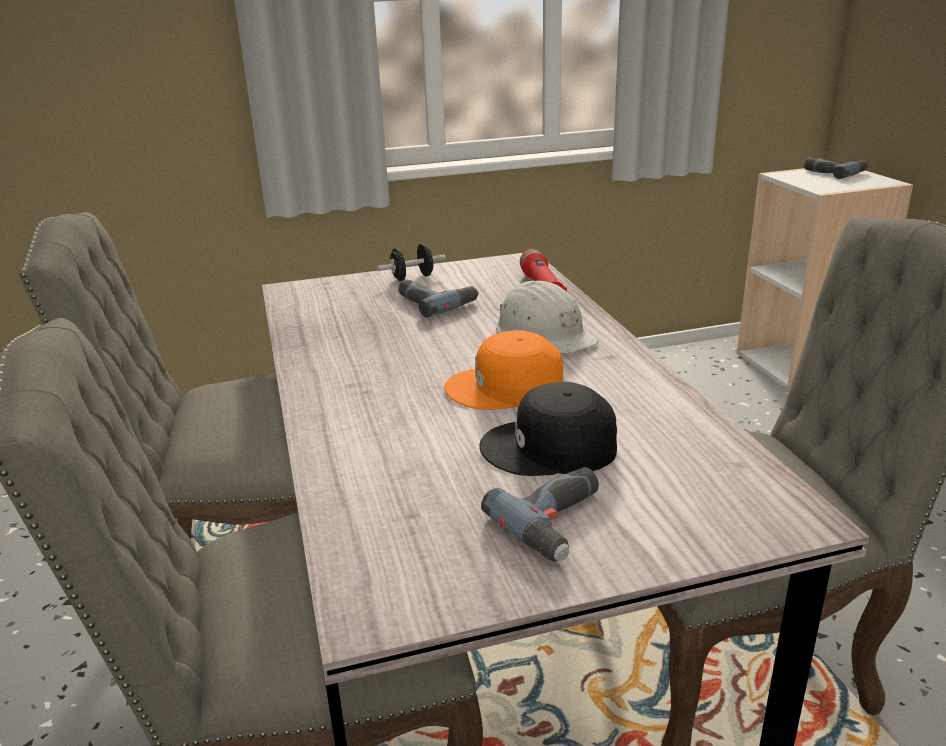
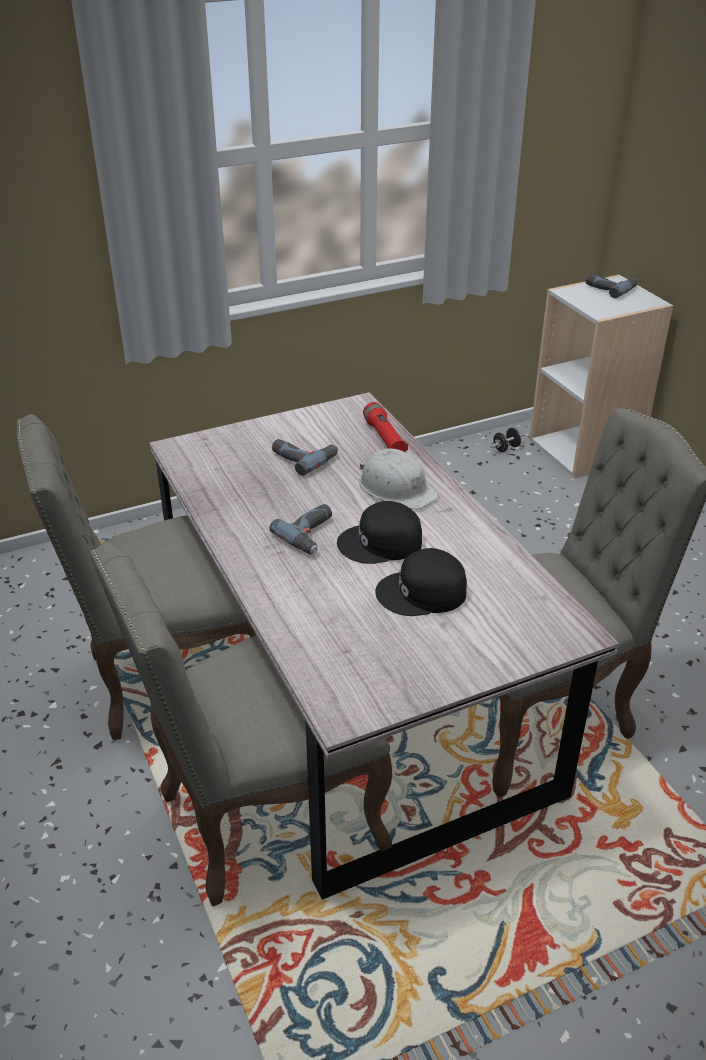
camera: 10 degrees left, 10 degrees up
(412, 278) = (275, 429): black dumbbell -> black dumbbell (506, 448)
(506, 388) = (381, 543): orange cap -> black cap
(560, 523) = (439, 649): power drill -> power drill (312, 535)

